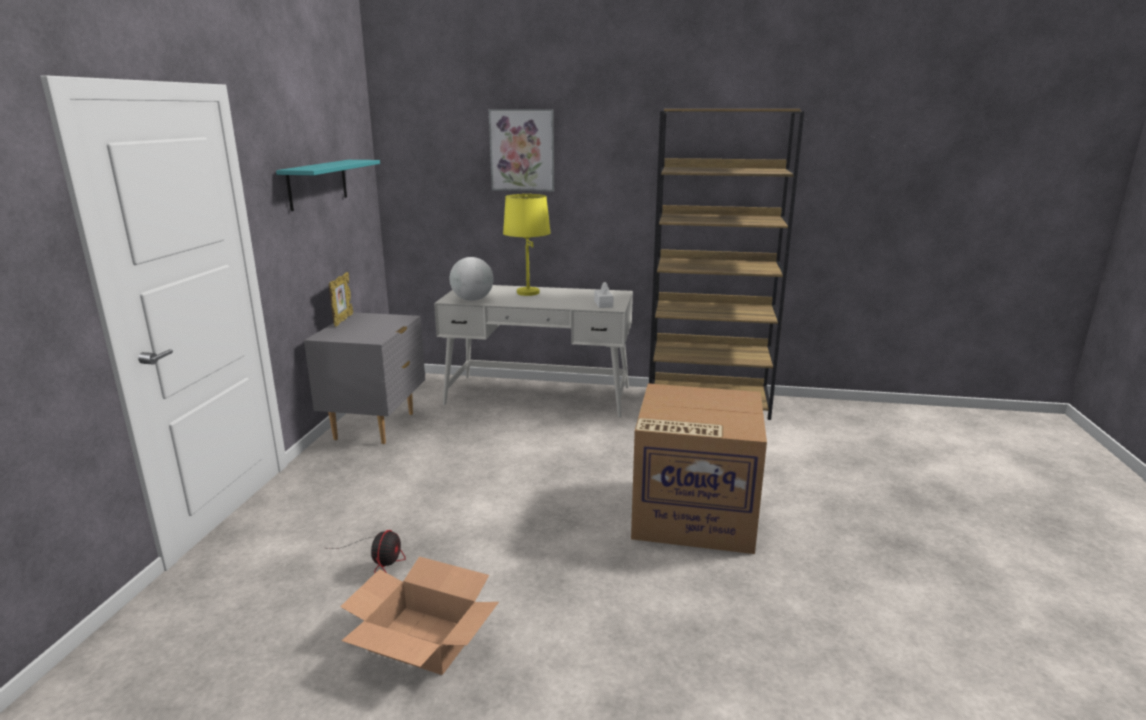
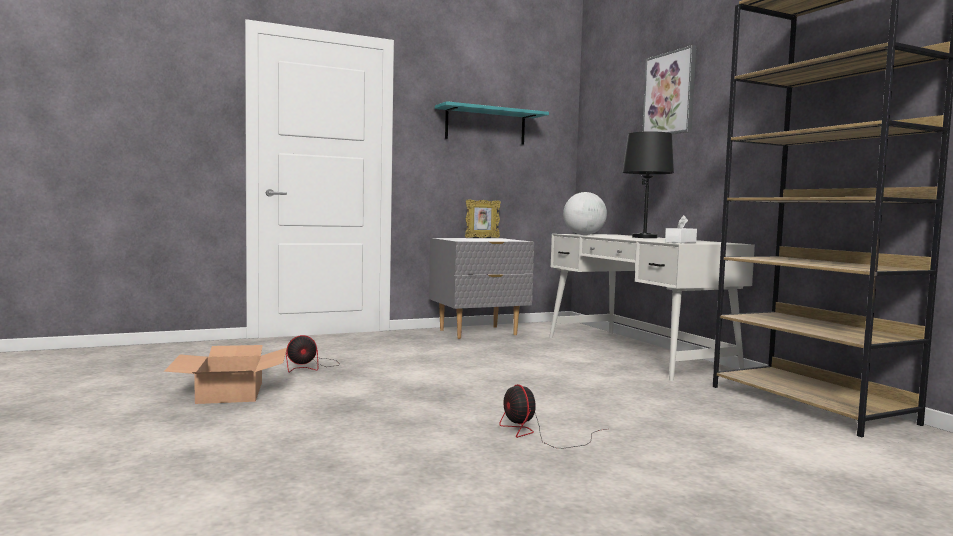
camera: 55 degrees right, 15 degrees down
(527, 293) = (644, 237): yellow table lamp -> black table lamp
(692, 514) = (538, 434): cardboard box -> fan

